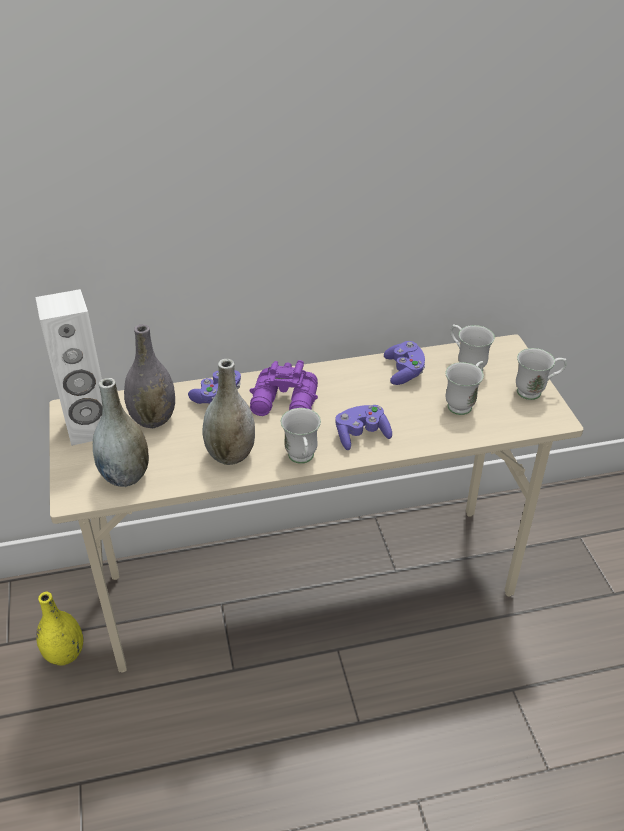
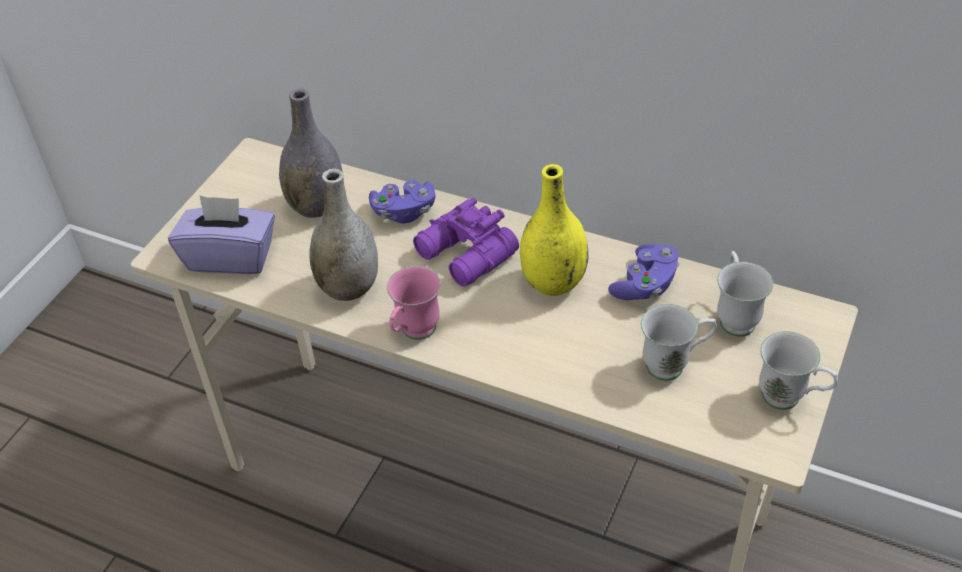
camera: 40 degrees right, 5 degrees up
(65, 654) = (203, 419): yellow vase -> yellow vase (553, 283)
(90, 429) = (249, 187): white speaker -> none
(125, 476) = (230, 257): grey vase -> purple tissue box
(302, 460) = (414, 334): white mug -> pink mug
(361, 435) = (508, 340): purple game controller -> none

